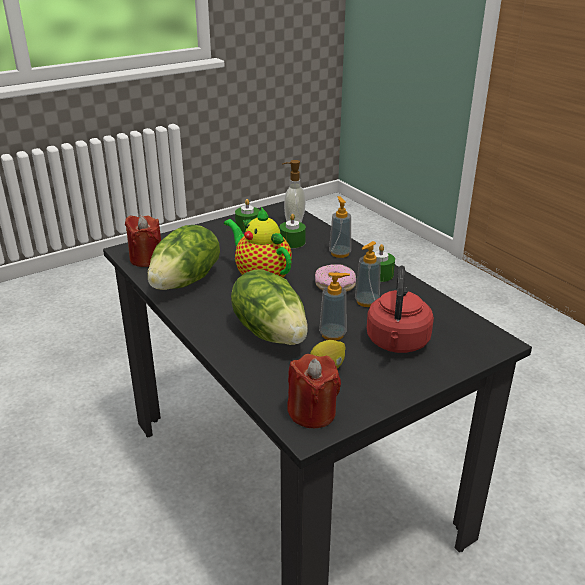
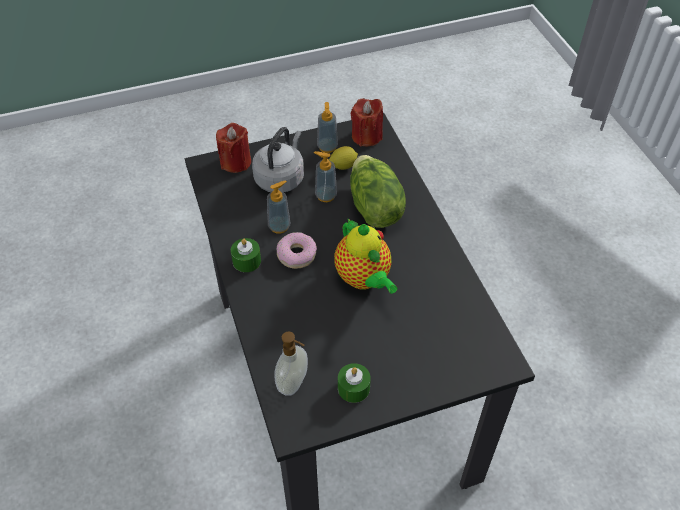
camera: 165 degrees left, 20 degrees up
(146, 259) = (481, 339): red candle -> red candle (235, 162)
(186, 281) = (439, 289): lettuce -> none
(292, 242) = (310, 339): green candle -> none
(339, 253) = (267, 304): soap dispenser -> soap dispenser (327, 147)
(397, 343) = (281, 178): red kettle -> grey kettle

